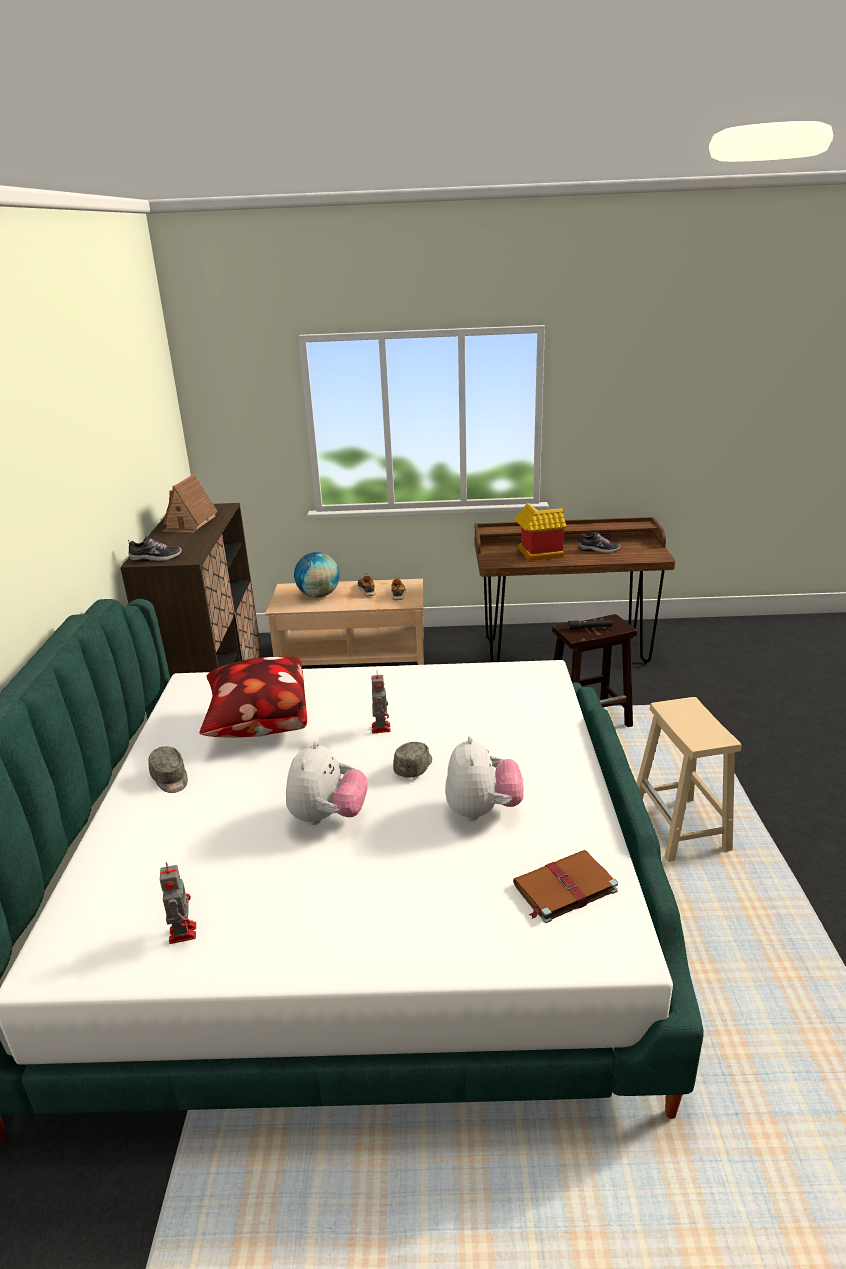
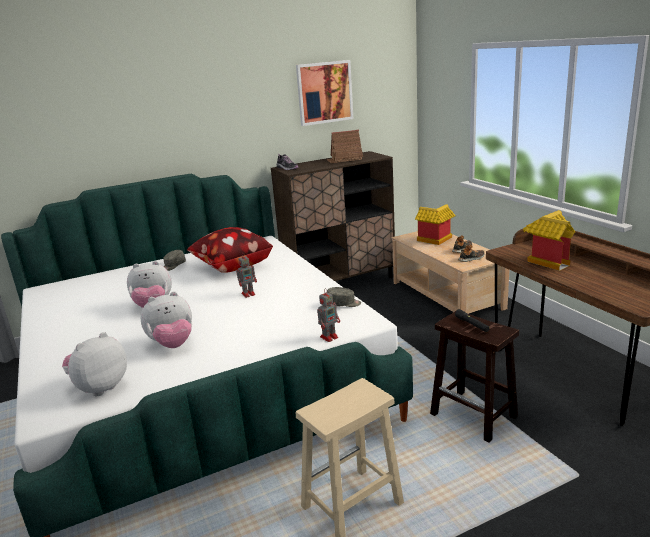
camera: 65 degrees right, 5 degrees down
(130, 426) = (324, 92): none -> picture
(183, 931) = (61, 304): toy robot -> toy robot (329, 337)
(319, 595) = (434, 240): globe -> toy house
(414, 766) = (211, 314): grey cap -> grey cap (343, 304)
(563, 888) = (100, 387): brown book -> plush toy
(598, 550) = (604, 279): shoe -> none

